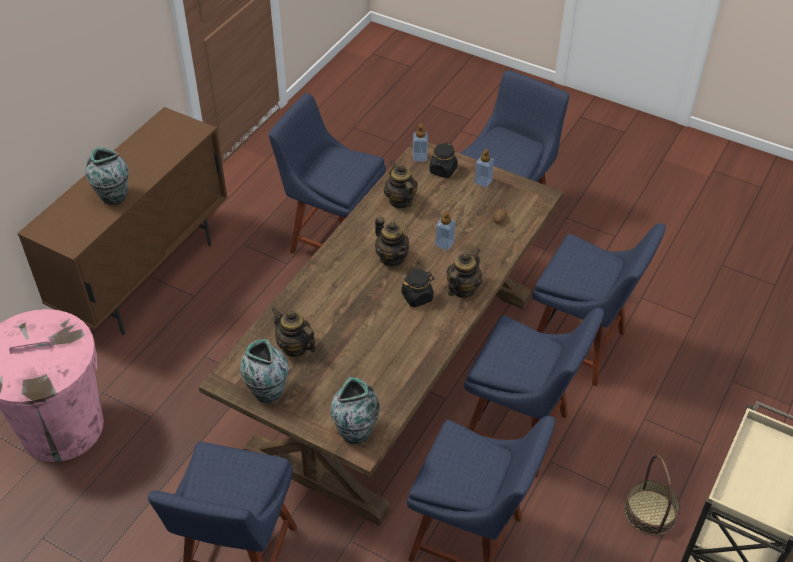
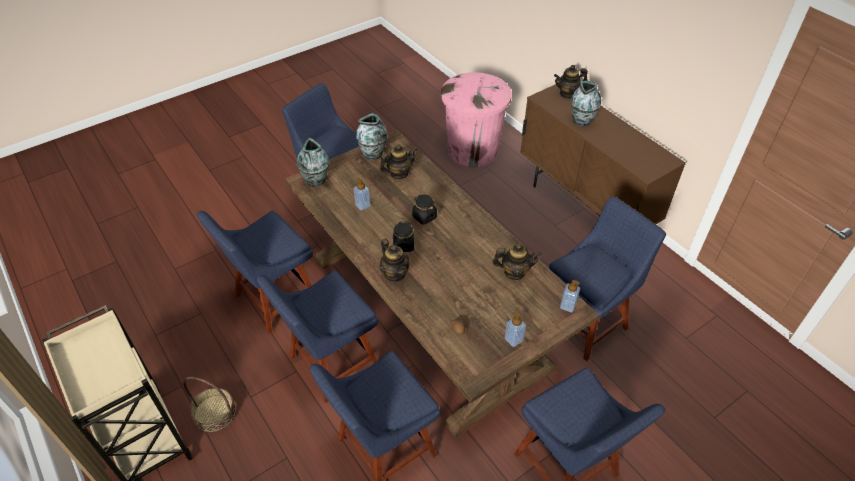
camera: 115 degrees right, 0 degrees up
(392, 258) = (451, 245): teapot -> teapot (568, 94)
(443, 170) = (542, 316): black jar -> black jar (424, 217)
(444, 243) = (449, 281): soap dispenser -> soap dispenser (362, 205)

